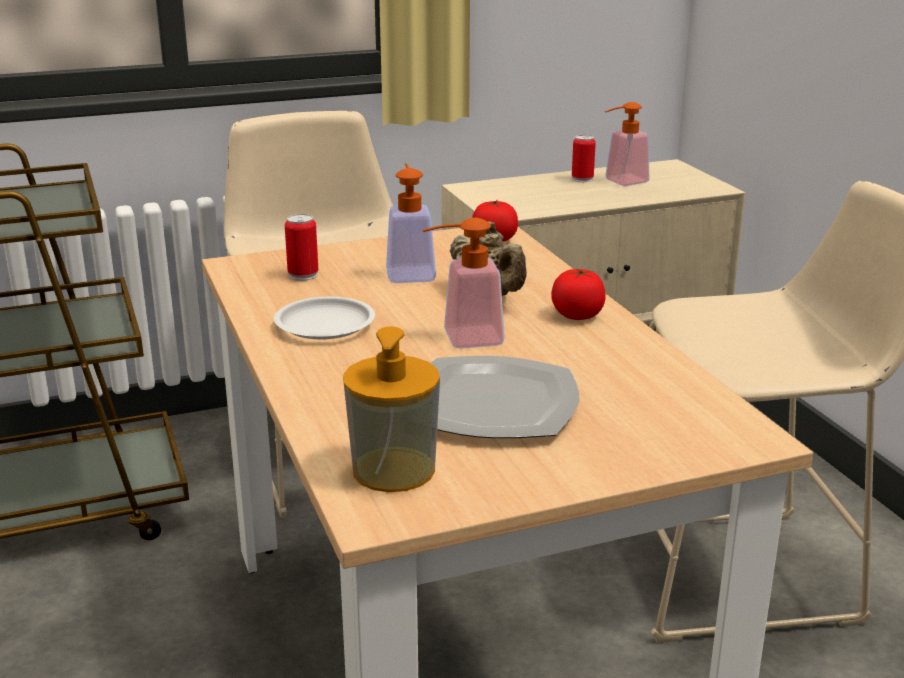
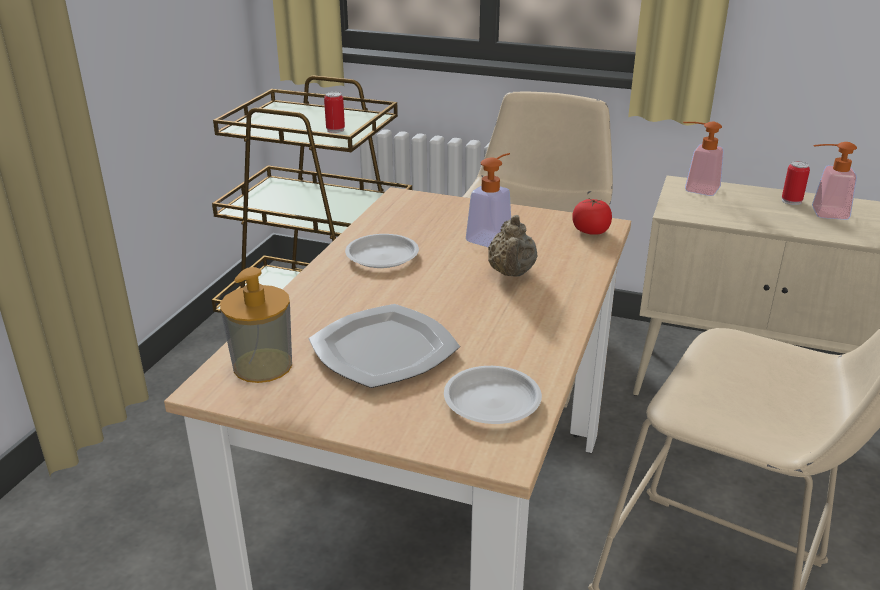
camera: 40 degrees right, 5 degrees up
(303, 275) = (426, 217): can -> can (335, 130)
(462, 339) = (442, 297): soap dispenser -> soap dispenser (695, 188)
(577, 315) = (547, 310): tomato -> none
(668, 403) = (492, 401): none -> white plate

